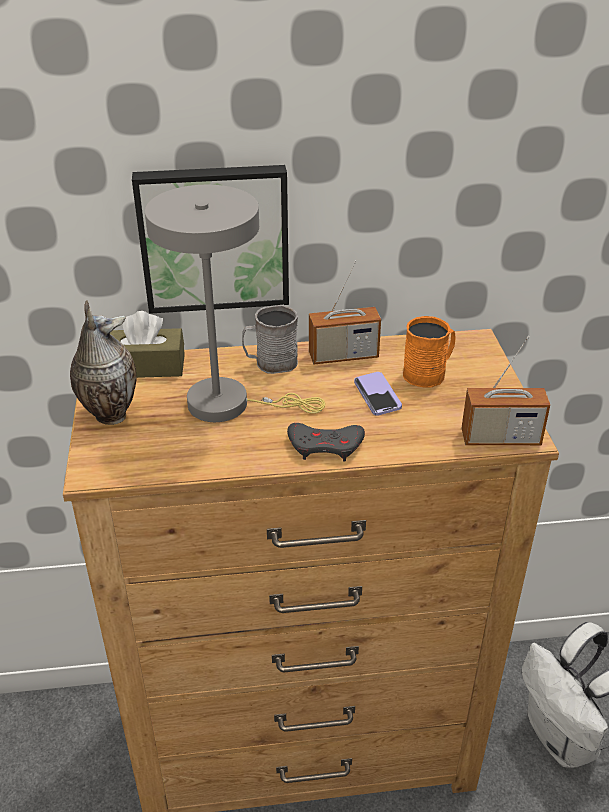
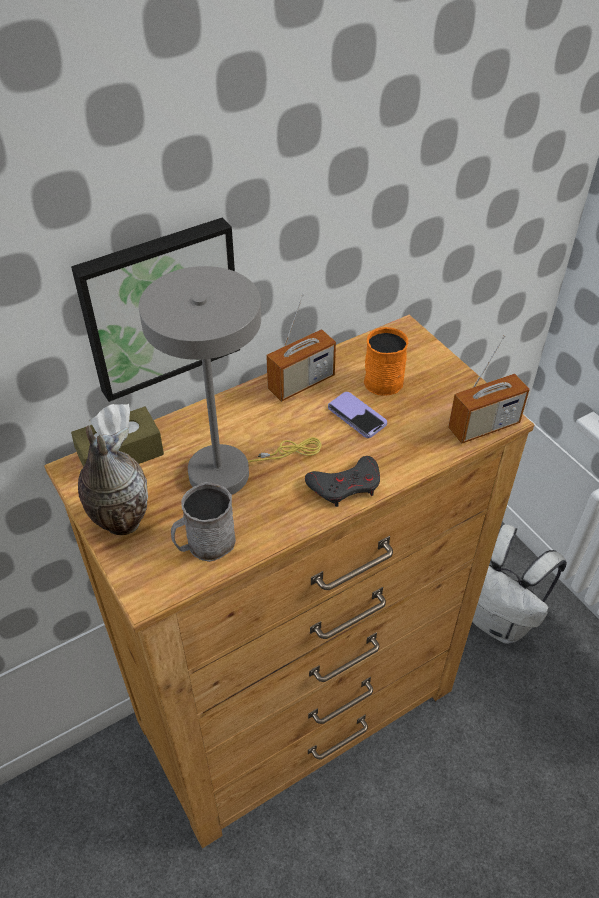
camera: 25 degrees left, 10 degrees up
(270, 363) = (239, 412): grey mug -> grey mug (205, 545)

